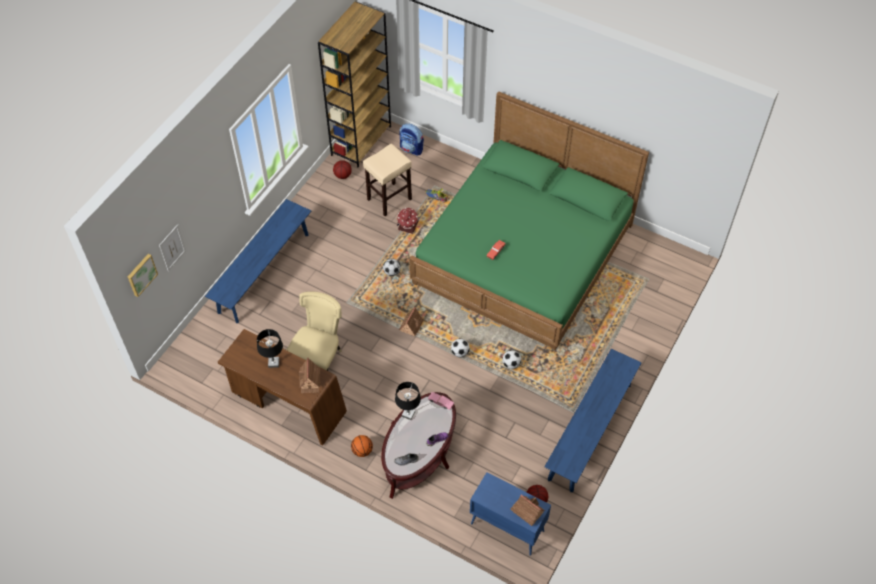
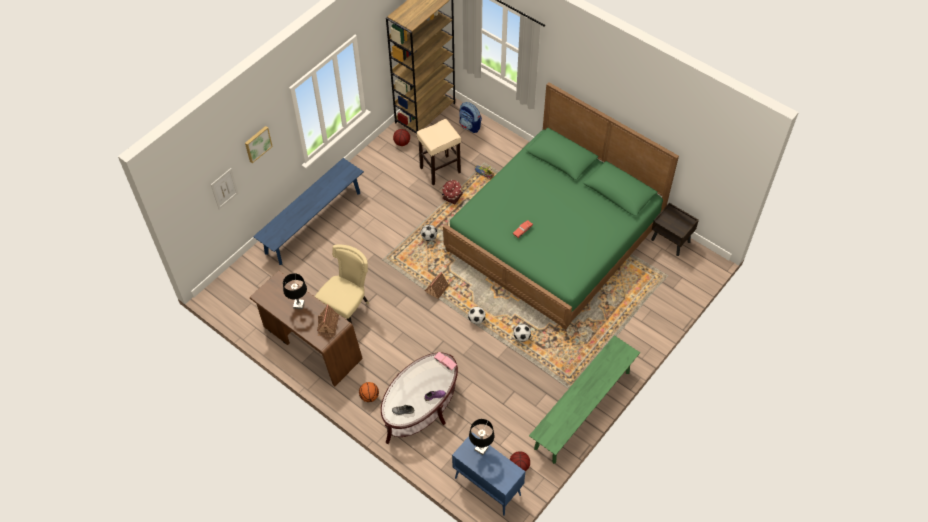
camera: 10 degrees right, 0 degrees up
(141, 274) = (191, 209): picture -> picture (257, 143)
(408, 414) = (413, 369): black table lamp -> black table lamp (481, 448)
(527, 511) = (502, 473): toy house -> none
(590, 431) = (582, 409): blue bench -> green bench
(645, 242) = (671, 241): none -> brown nightstand

